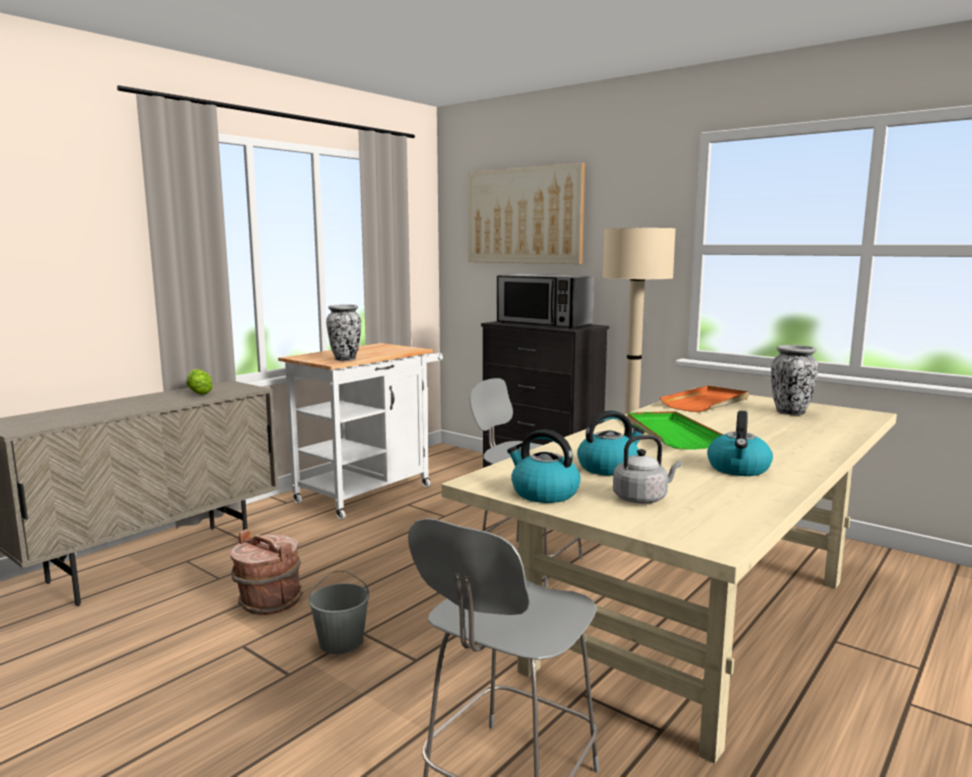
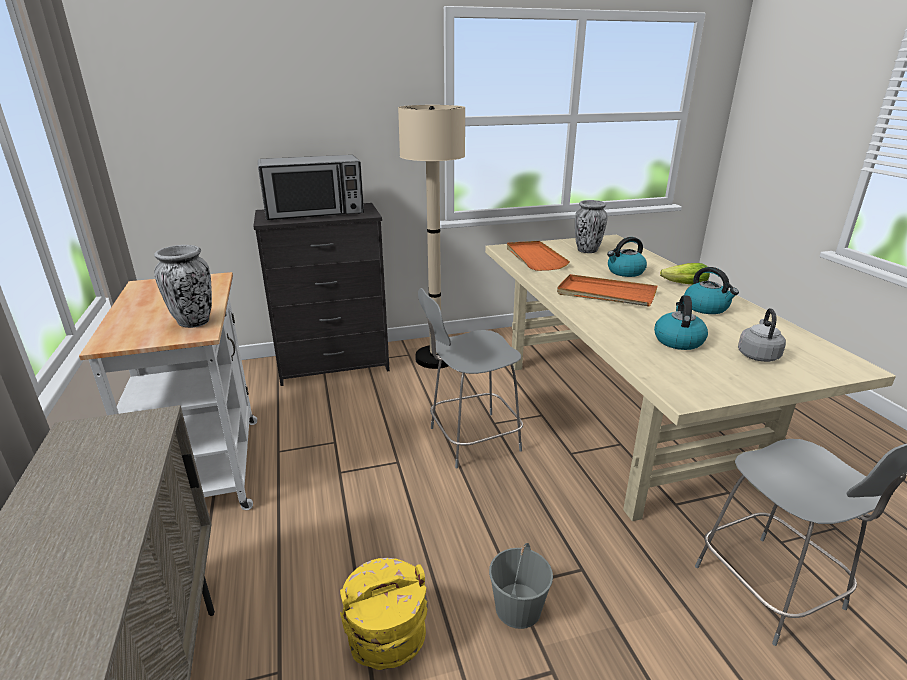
camera: 55 degrees left, 15 degrees up
(199, 392) = (89, 467): lettuce -> lettuce (682, 284)
(268, 601) = (387, 639): brown bucket -> yellow bucket
(524, 216) = (239, 87): picture -> none
(543, 493) = (730, 382): kettle -> kettle (625, 272)
(671, 433) = (605, 294): green tray -> orange tray

